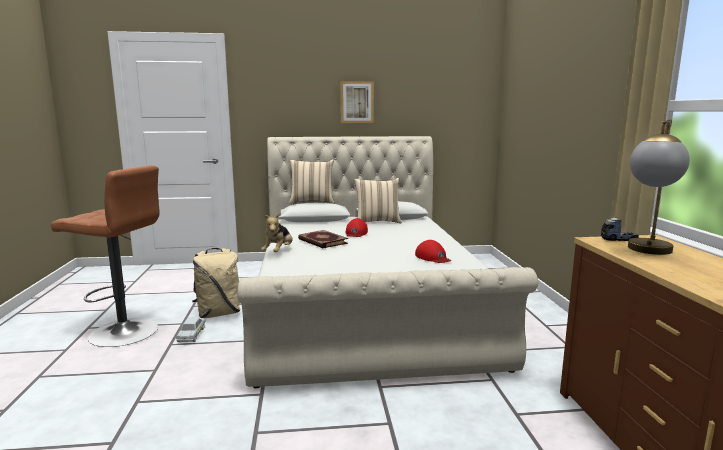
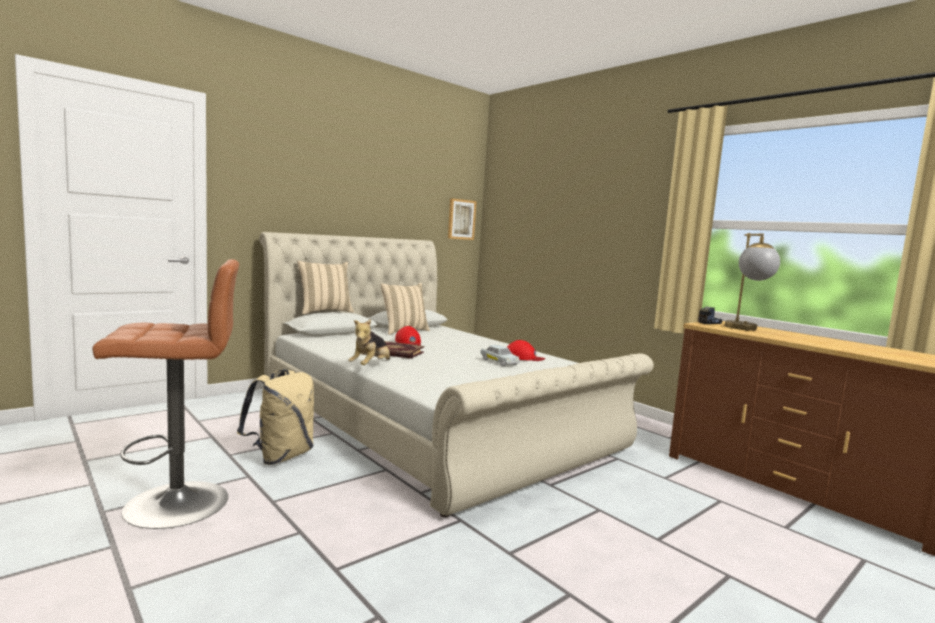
camera: 35 degrees left, 5 degrees down
(191, 335) = (284, 485): white toy car -> white toy car (499, 362)
(278, 252) = (371, 366): plush toy -> plush toy turned 45 degrees clockwise
(356, 102) = (358, 198): picture -> picture (461, 219)

